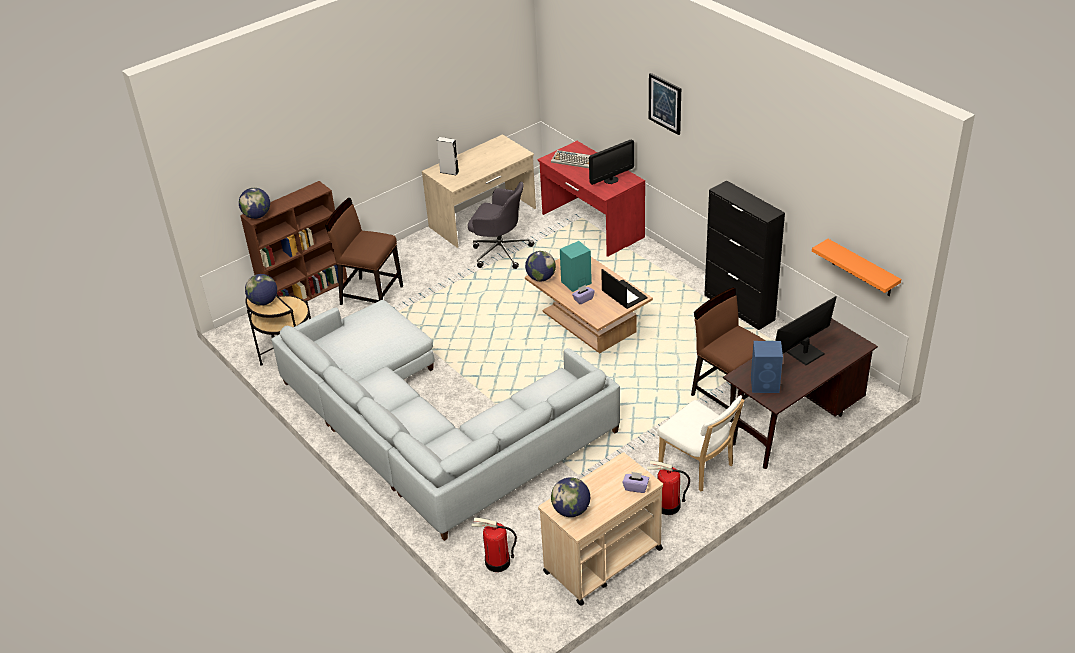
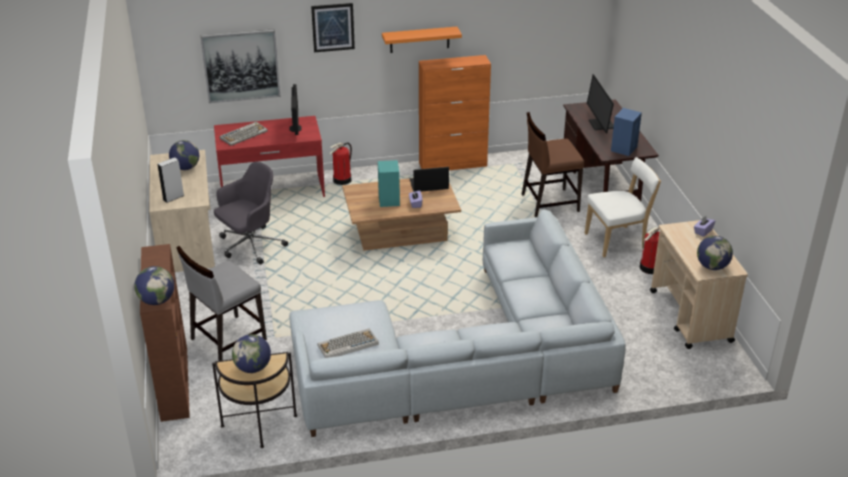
camera: 65 degrees left, 5 degrees down
(352, 343) = (347, 345): none -> keyboard
(371, 294) = (227, 339): brown chair -> grey chair
(497, 562) = (661, 370): fire extinguisher -> fire extinguisher (342, 180)
(541, 278) = (364, 214): globe -> globe (186, 168)
(599, 98) = (241, 66): none -> picture
(739, 307) = (453, 164): black cabinet -> orange cabinet
(862, 269) = (561, 61): orange shelf -> orange shelf (419, 39)

